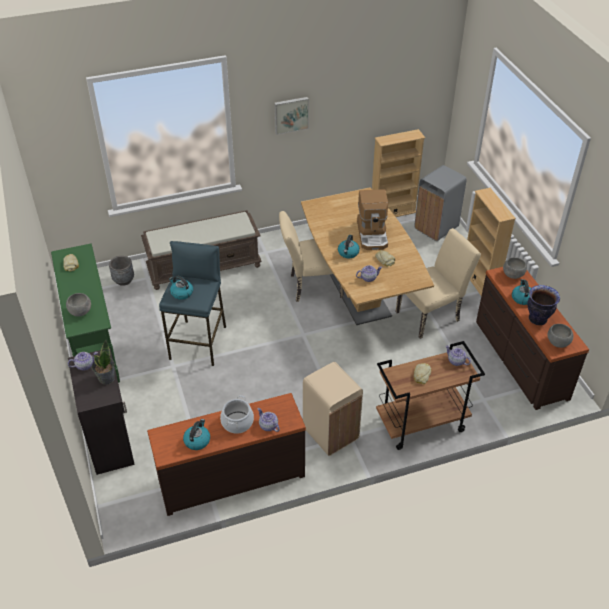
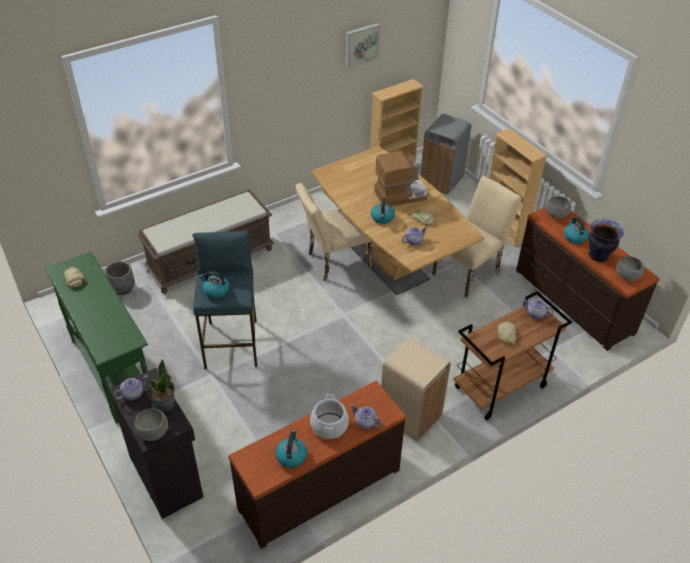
camera: 15 degrees left, 0 degrees up
(80, 312) = (105, 332): grey bowl -> grey bowl (153, 432)
(291, 114) = (287, 76): picture -> picture (361, 44)
(373, 234) = (400, 194): coffee machine -> coffee machine turned 90 degrees counterclockwise

